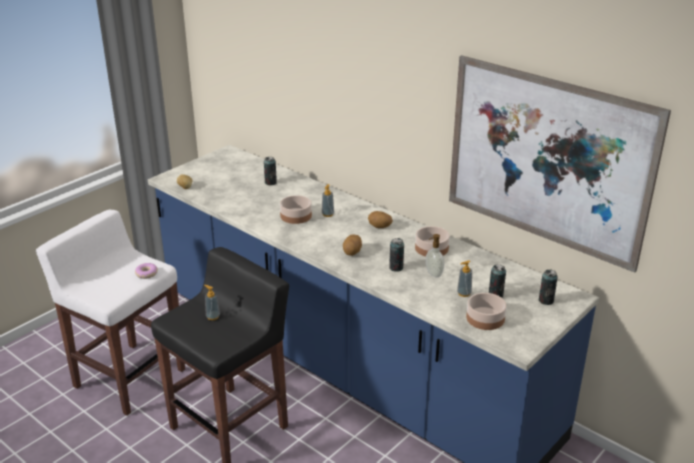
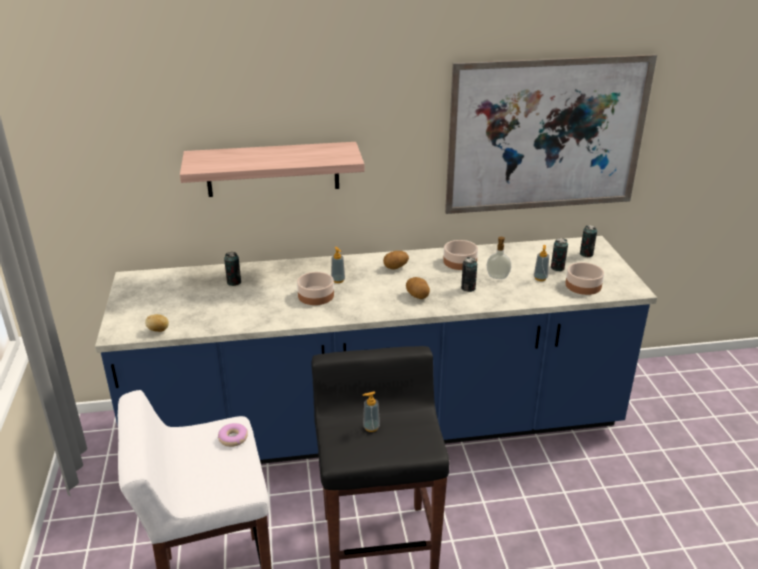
camera: 50 degrees left, 0 degrees up
(326, 104) = (273, 169): none -> shelf

